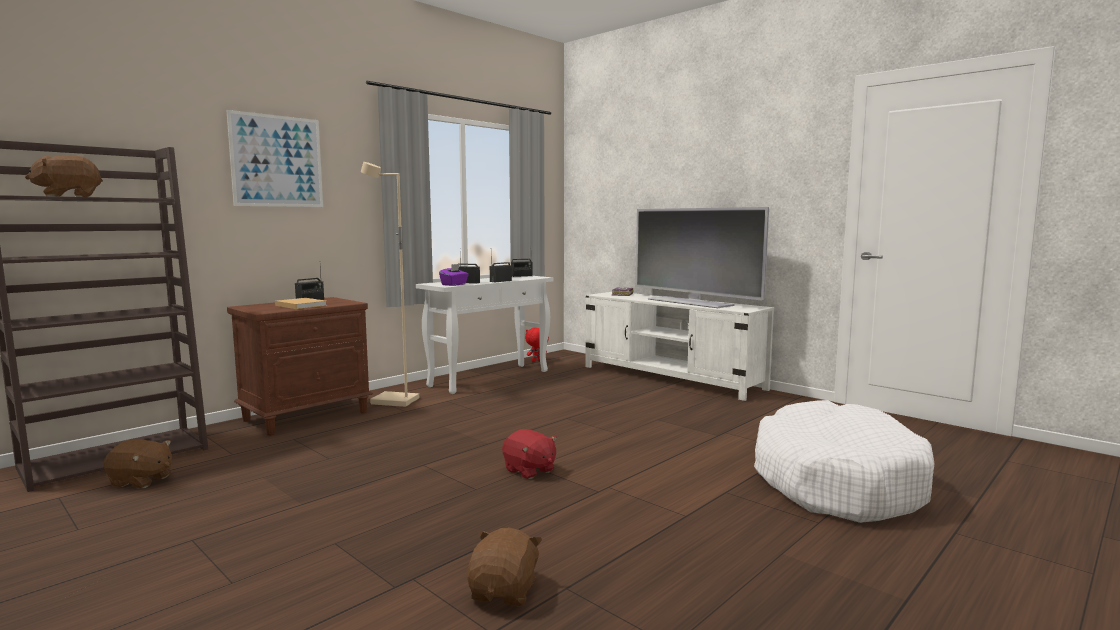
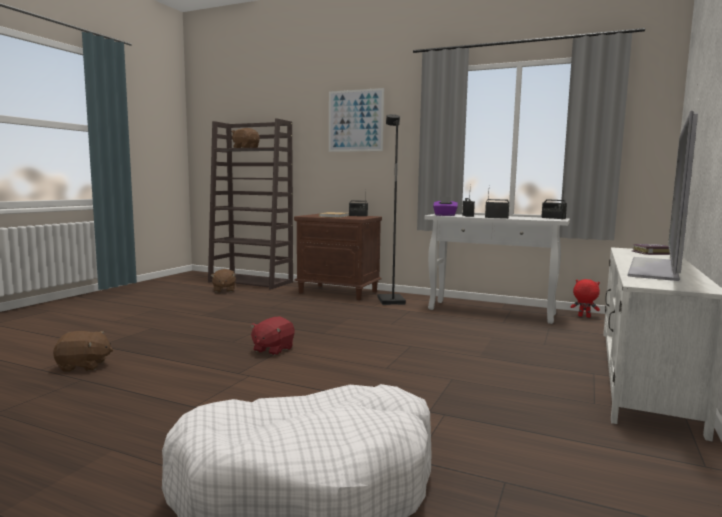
camera: 70 degrees right, 0 degrees up
(394, 401) = (390, 301): beige floor lamp -> black floor lamp

